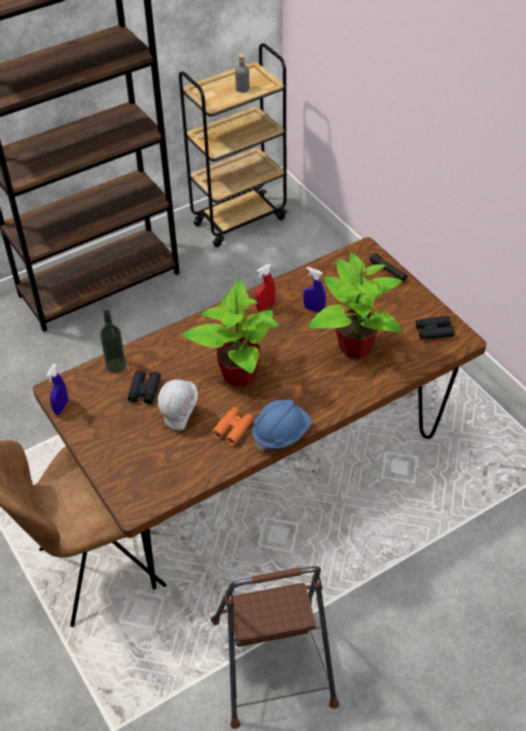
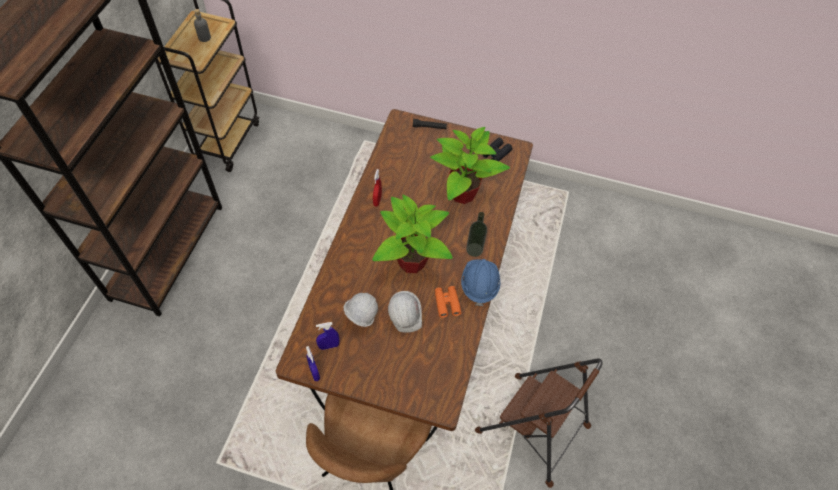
camera: 45 degrees left, 10 degrees up
(116, 365) = (320, 312): bottle -> bottle (474, 249)
(144, 391) = (360, 318): black binoculars -> white hard hat
(314, 309) = (411, 183): blue spray bottle -> blue spray bottle (329, 346)

